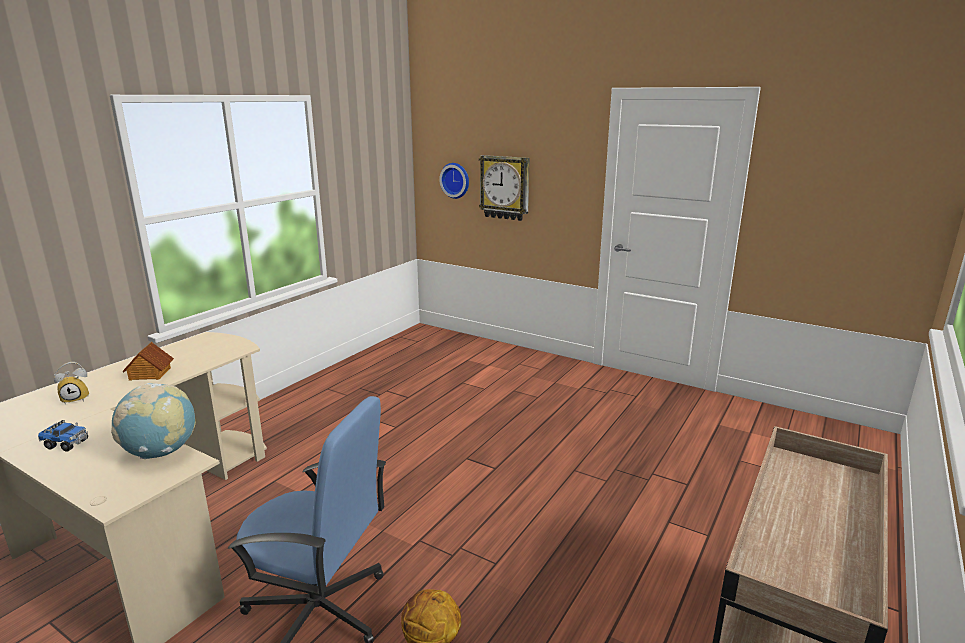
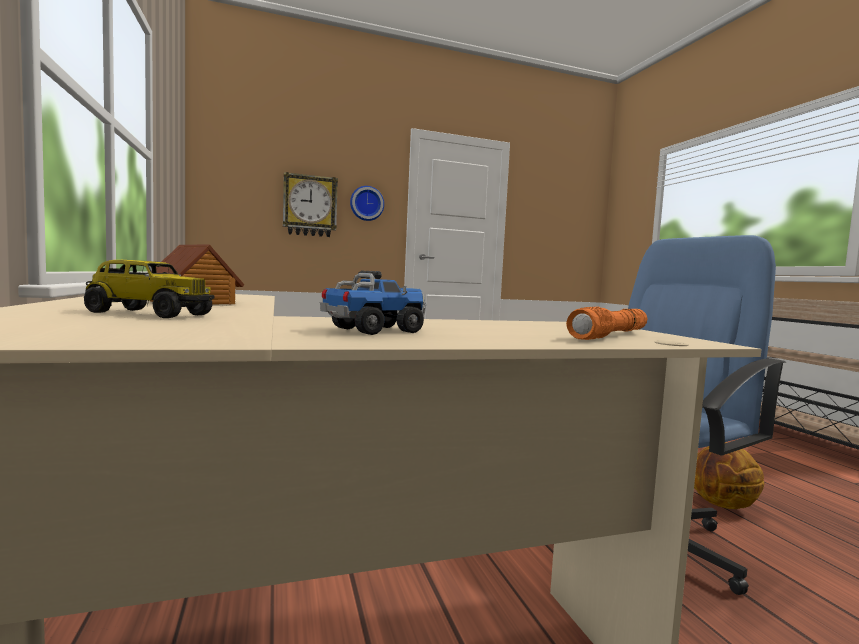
camera: 50 degrees left, 15 degrees down
(77, 399) = (148, 314): alarm clock -> toy truck
(114, 483) = (611, 336): none -> orange flashlight
(161, 452) = (530, 323): globe -> none
(456, 180) = (248, 197): wall clock -> wall clock (366, 203)

